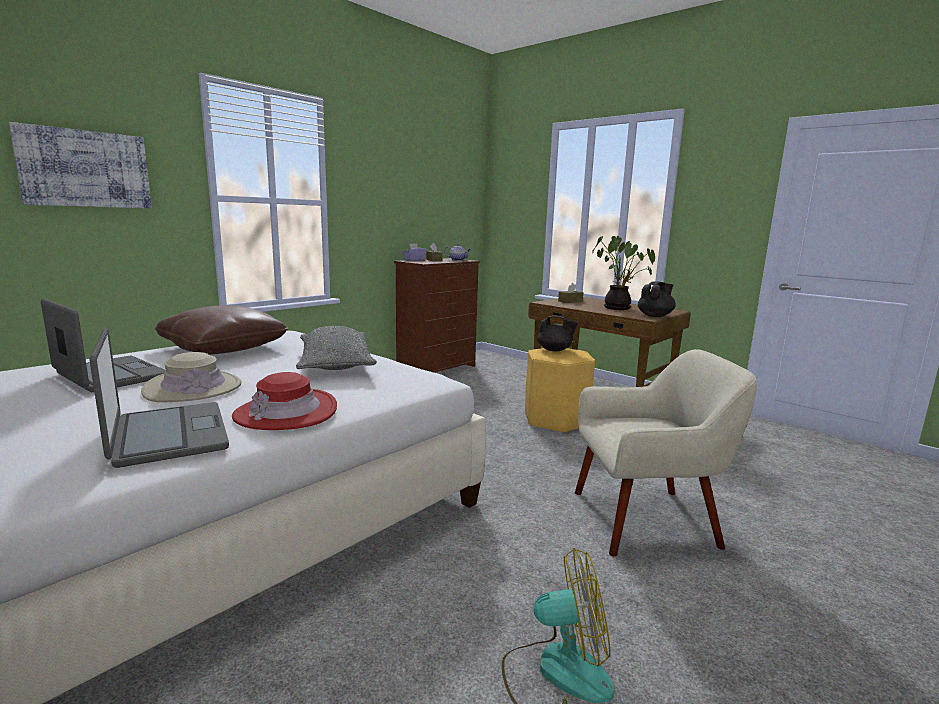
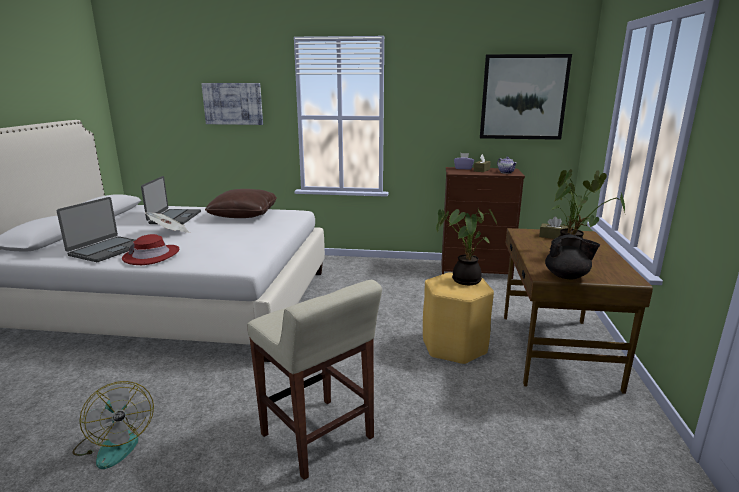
camera: 55 degrees right, 5 degrees up
(193, 388) = (170, 232): beige hat -> newspaper
(335, 364) = (244, 239): grey pillow -> none
(447, 186) = (523, 97): none -> picture
(555, 350) = (463, 279): black teapot -> potted plant
(647, 519) = (318, 437): beige armchair -> beige stool

